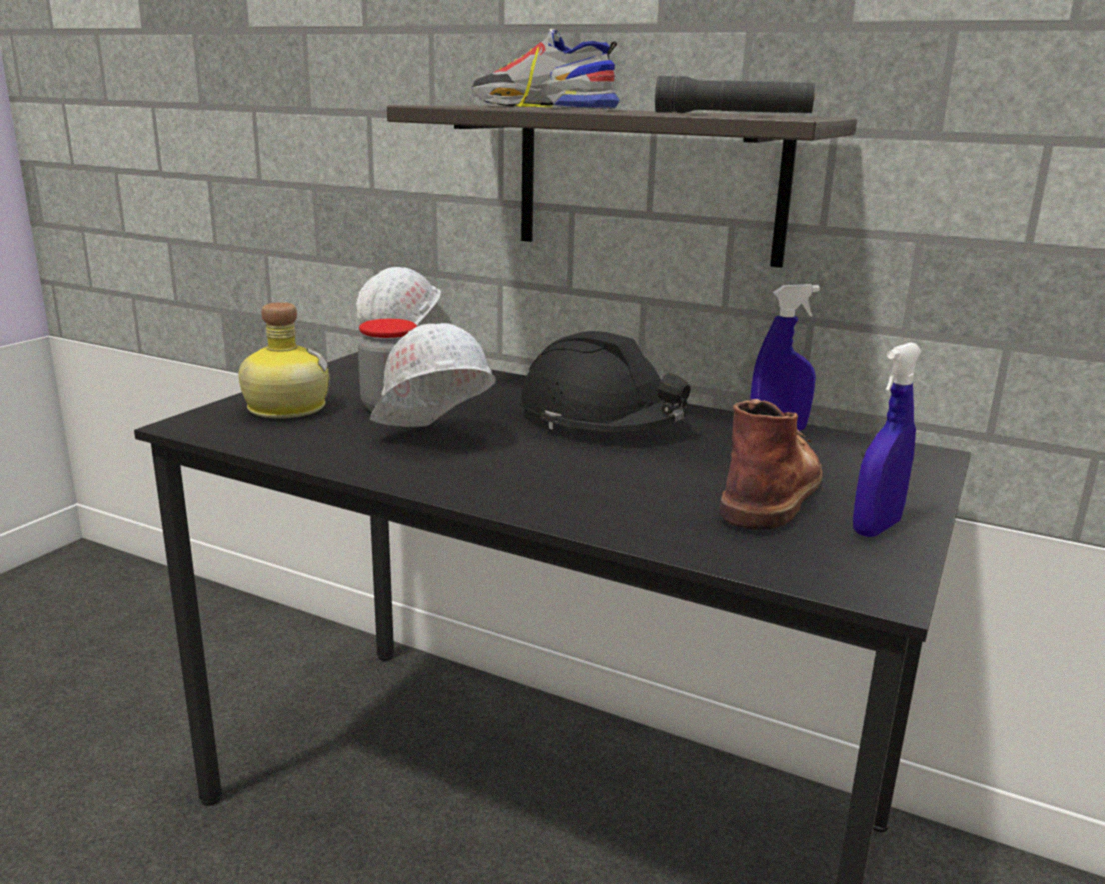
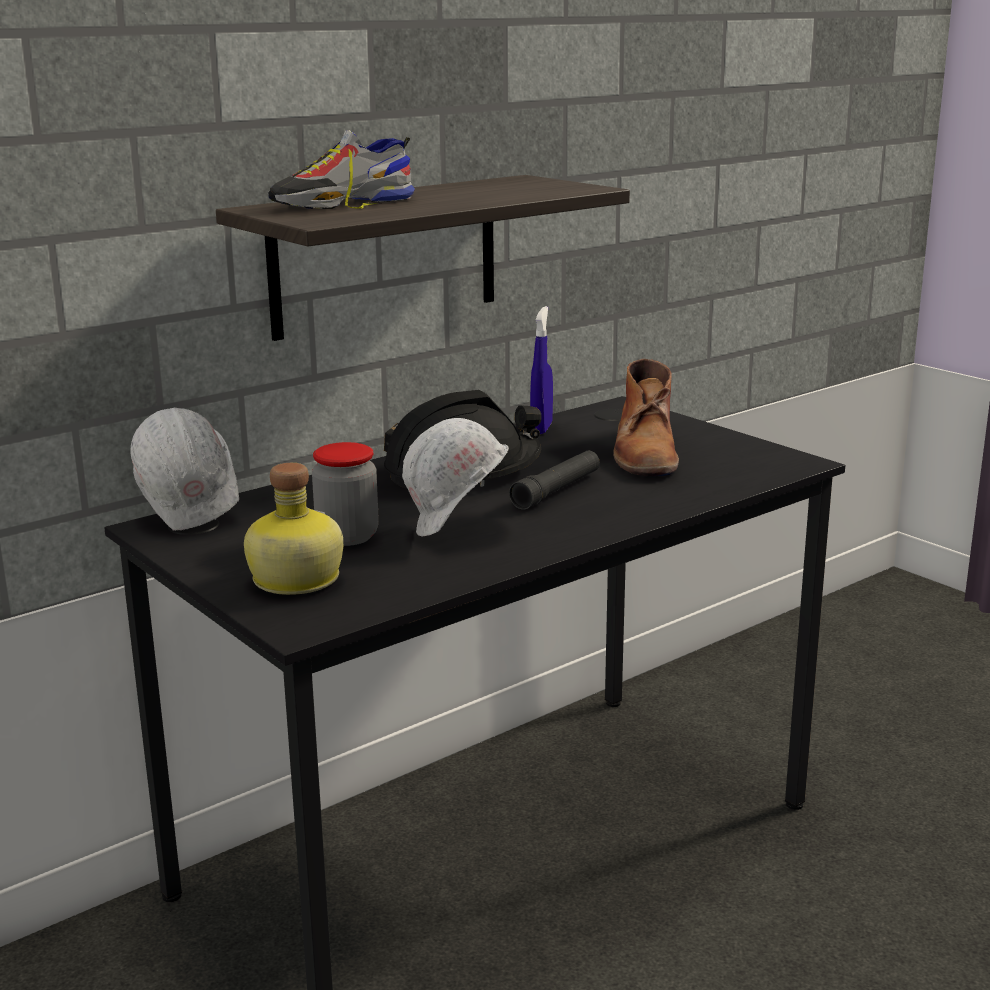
camera: 65 degrees left, 0 degrees up
(733, 114) = (533, 189): black flashlight -> black flashlight (557, 490)
(771, 488) = (645, 452): brown boot -> brown boot turned 135 degrees counterclockwise
(876, 528) = (723, 444): blue spray bottle -> none

